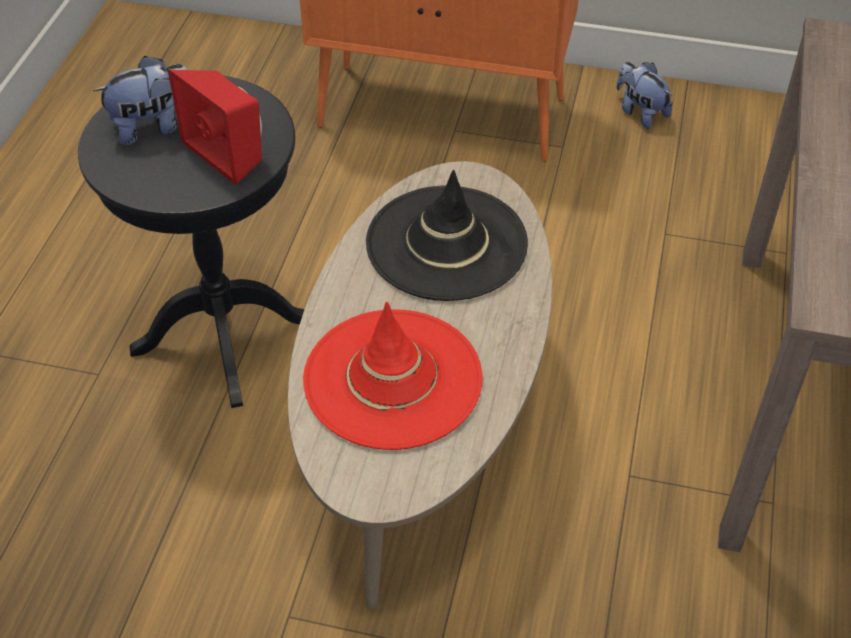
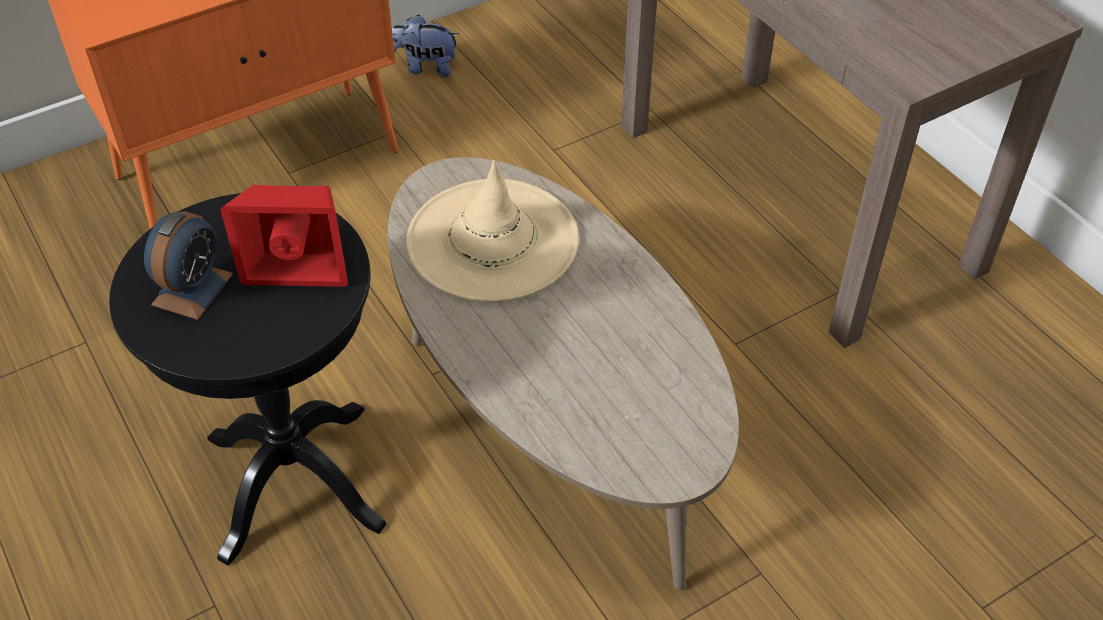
camera: 45 degrees left, 0 degrees up
(153, 126) = (192, 289): plush toy -> alarm clock
(393, 379) = (589, 372): red hat -> none
(446, 243) = (492, 240): black hat -> beige hat

